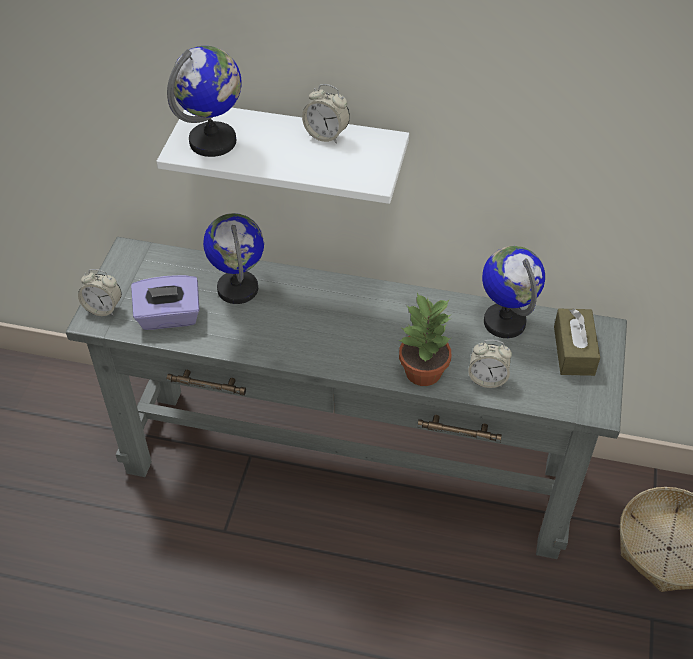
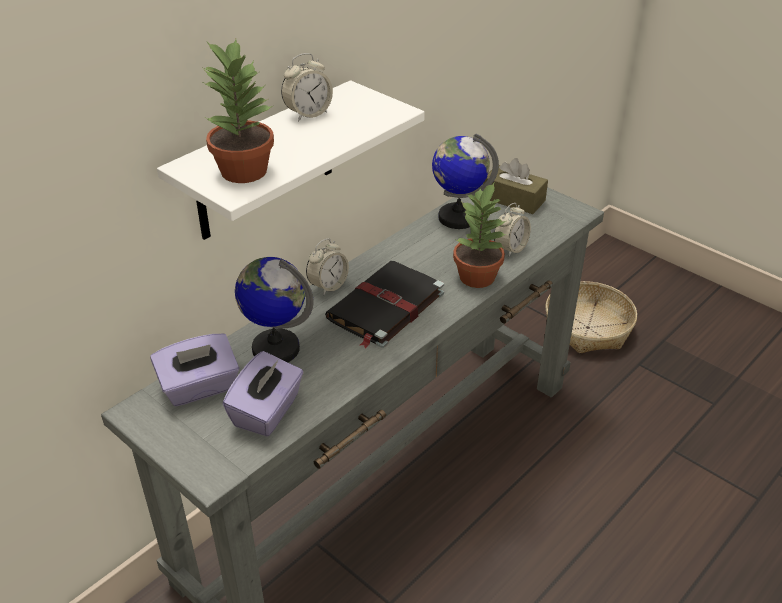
camera: 60 degrees left, 10 degrees down
(103, 308) = (203, 460): alarm clock -> alarm clock (328, 286)
(170, 270) = (199, 387): none -> purple tissue box
(213, 142) = (243, 170): globe -> potted plant
(334, 329) = (385, 307): none -> black book

